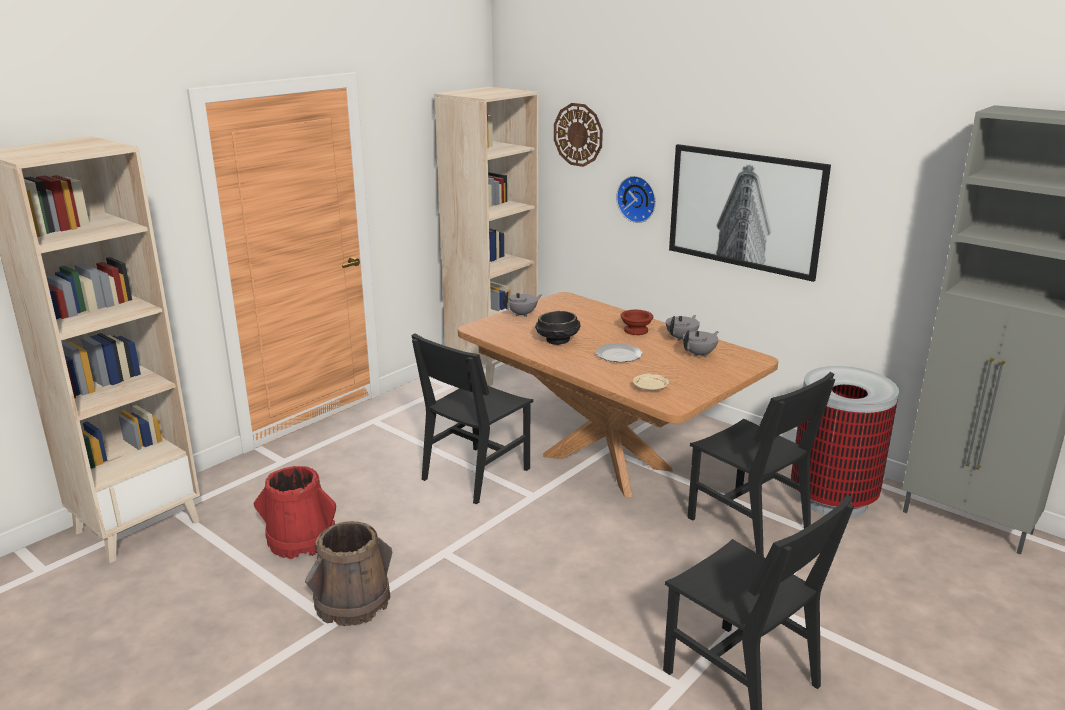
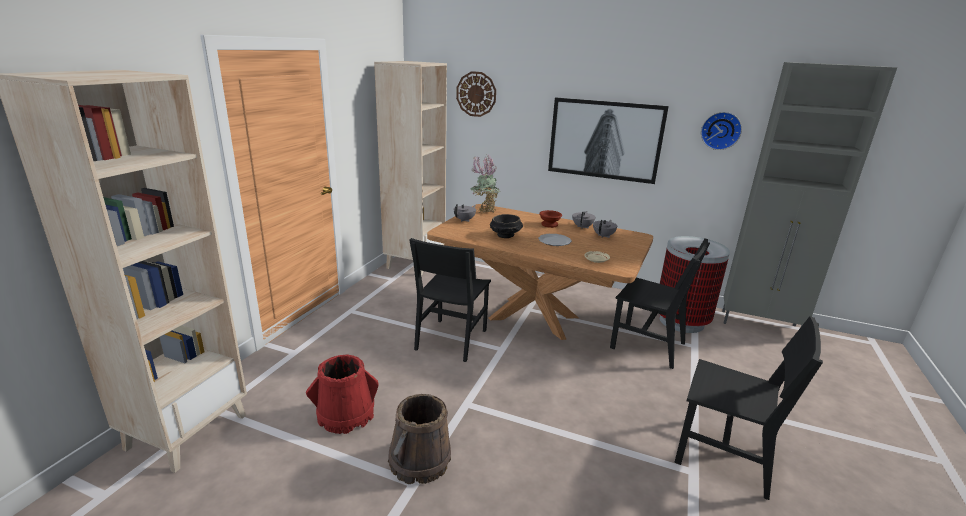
camera: 20 degrees left, 0 degrees up
(561, 303) = (484, 211): none -> potted plant
(638, 198) = (523, 137): wall clock -> wall clock (720, 130)

